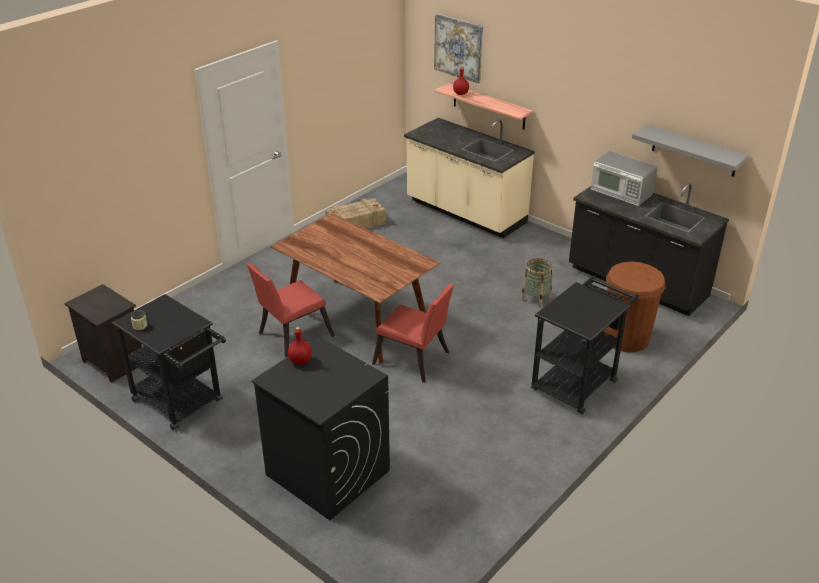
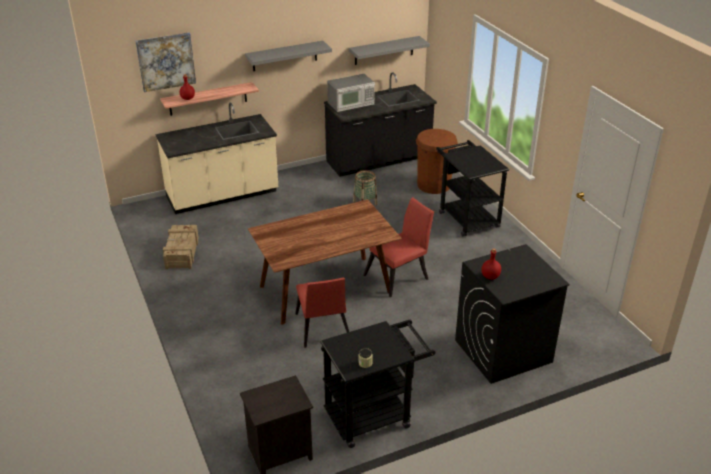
camera: 65 degrees left, 0 degrees up
(571, 98) = (284, 56): none -> grey shelf

